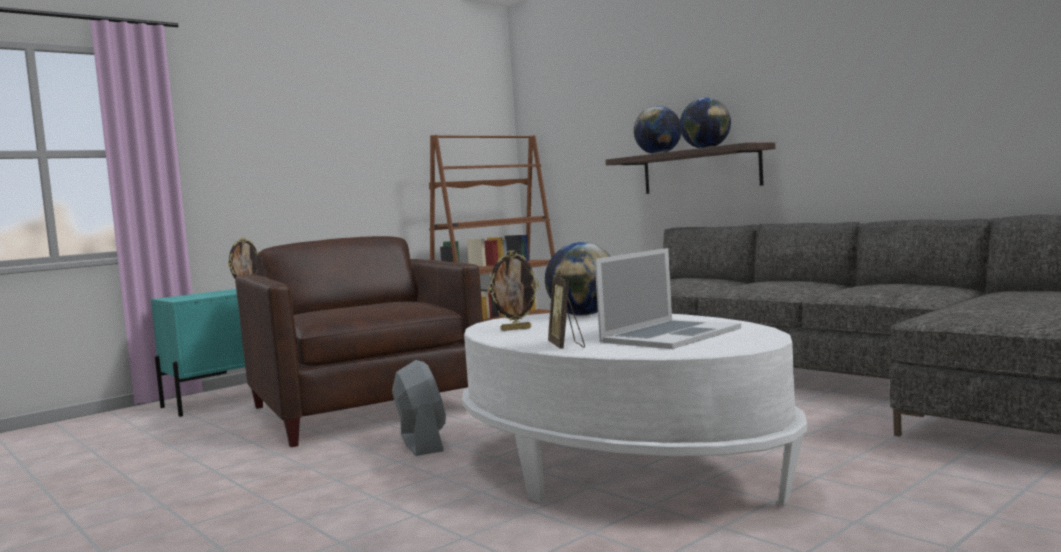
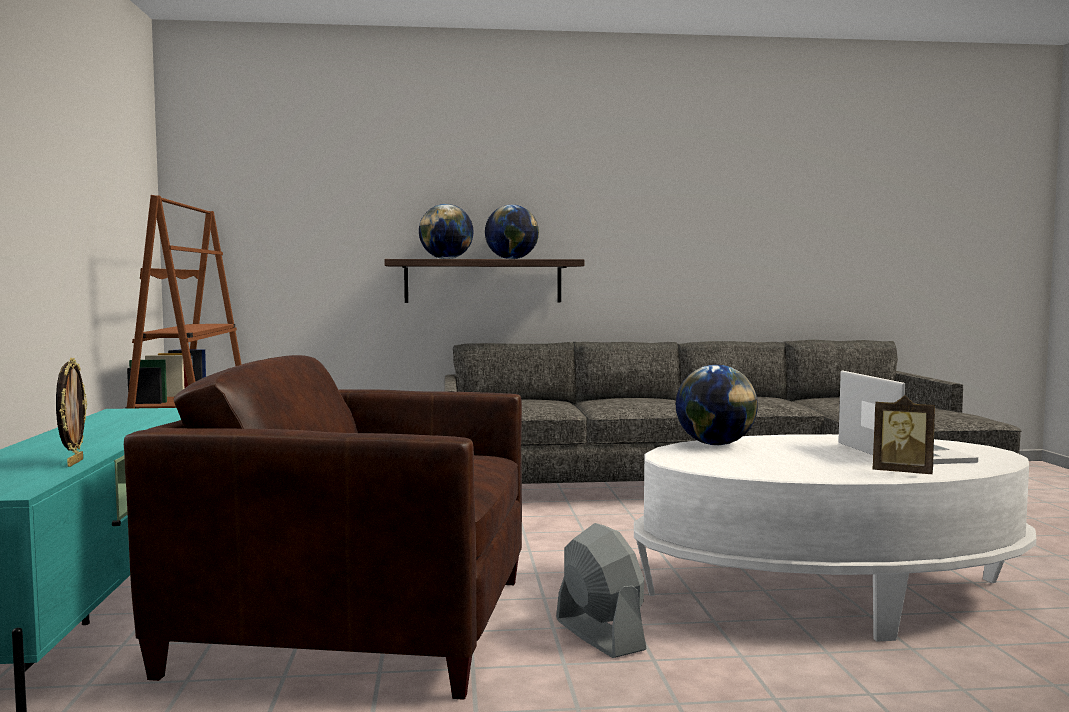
camera: 55 degrees left, 0 degrees up
(421, 443) = (599, 634): grey fan -> grey fan turned 45 degrees clockwise
(516, 329) = (750, 465): picture frame -> none

